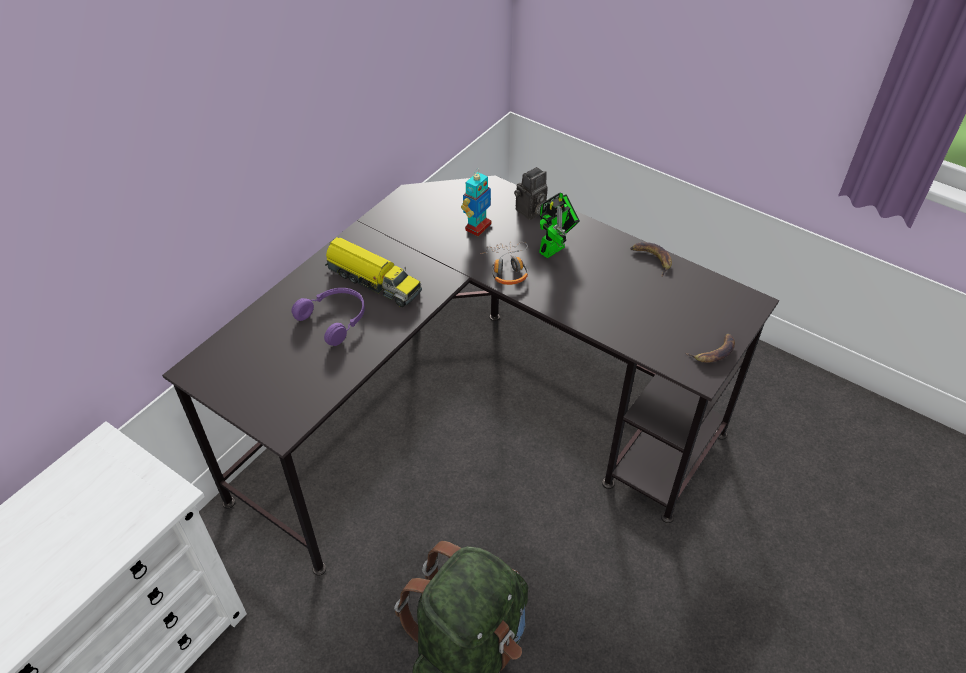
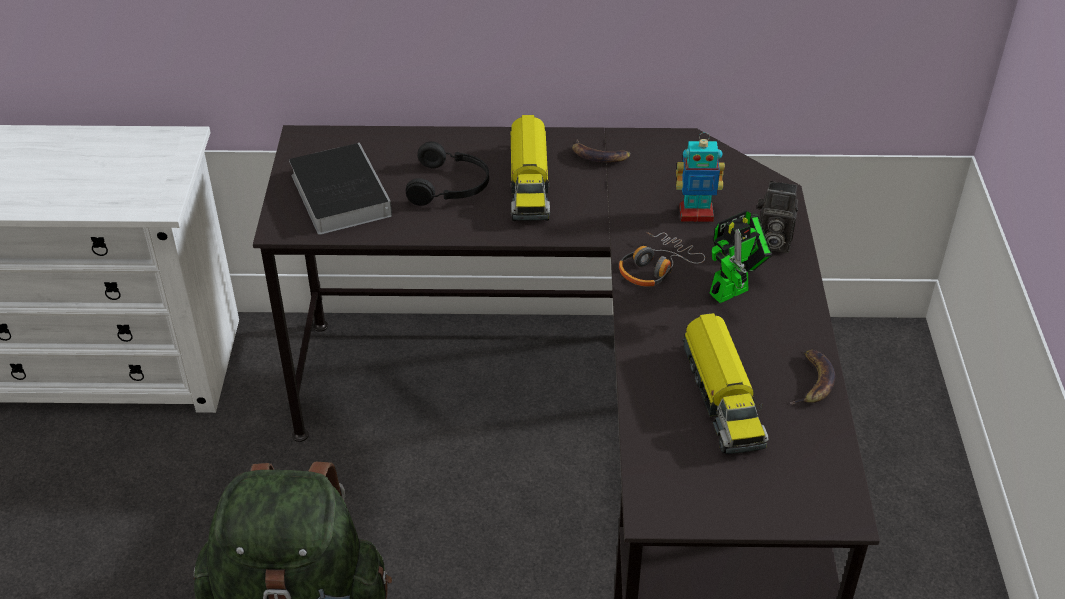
camera: 55 degrees right, 5 degrees down
(278, 380) = (338, 193): none -> book
(335, 319) = (450, 186): purple headphones -> black headphones
(555, 247) = (734, 289): toy robot -> toy robot turned 45 degrees counterclockwise
(635, 299) = (722, 396): none -> toy truck
(714, 351) = (707, 508): banana -> banana (599, 156)

